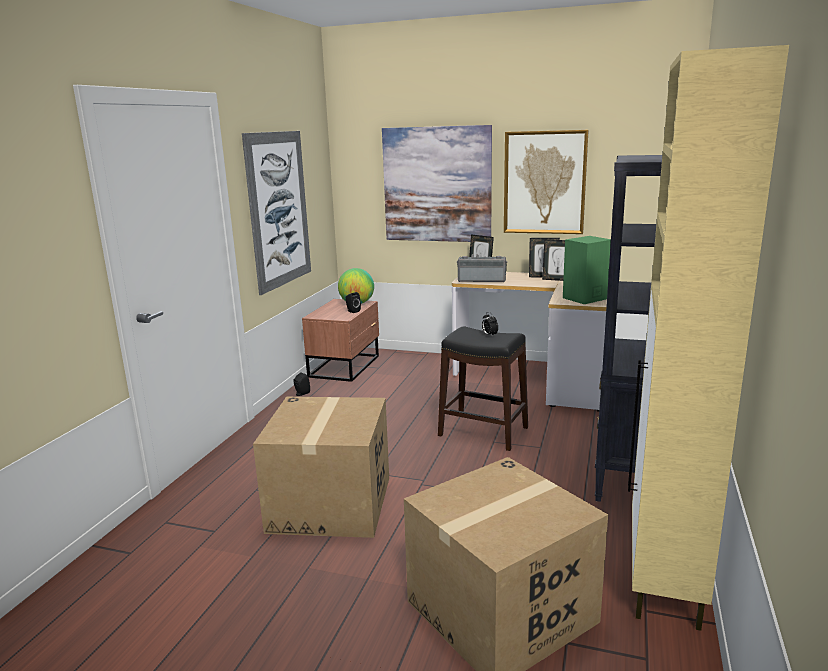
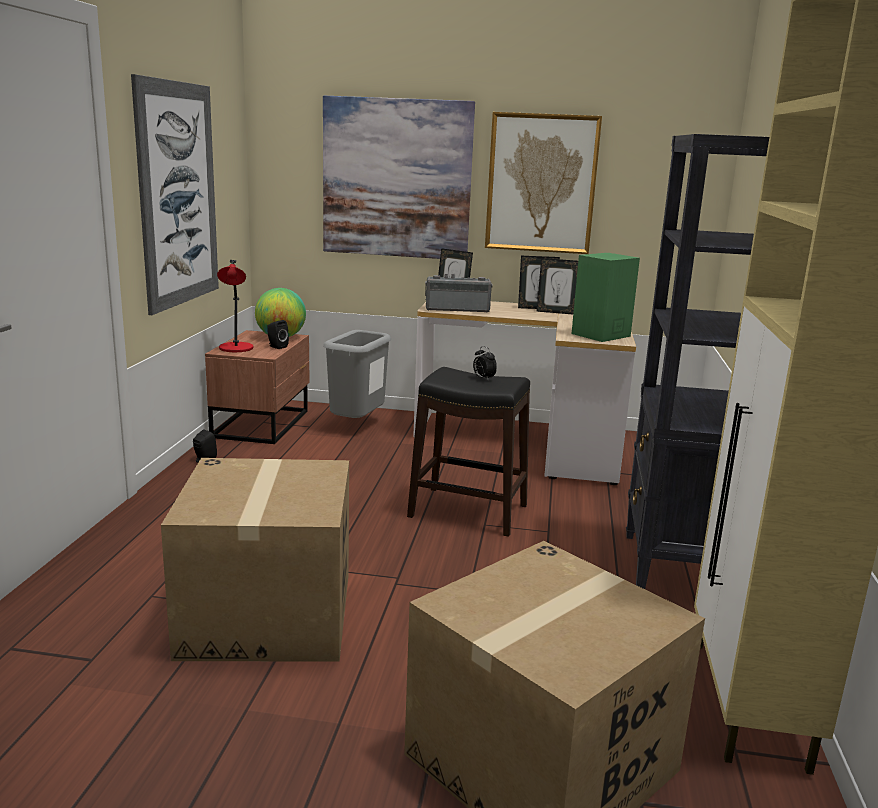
camera: 10 degrees left, 0 degrees up
(324, 313) = (236, 348): none -> red table lamp
(413, 367) = (357, 426): none -> grey trash can

